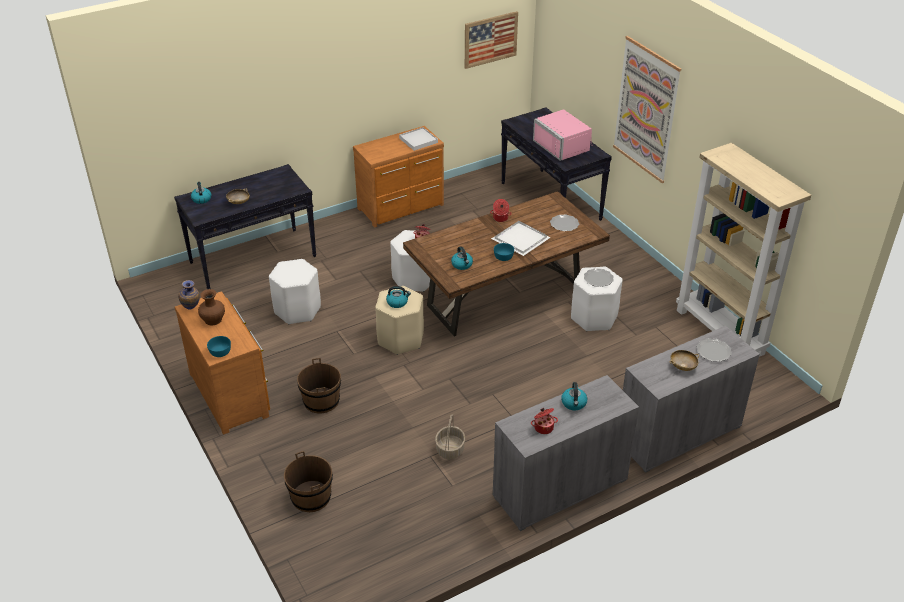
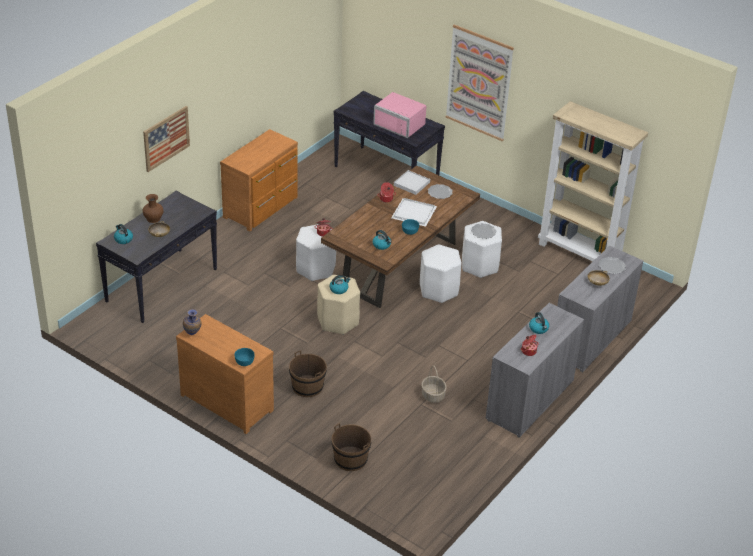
camera: 25 degrees left, 0 degrees up
(213, 319) = (217, 338): brown vase -> brown vase (153, 218)
(297, 310) = (234, 319): white stool -> white stool (438, 290)
(418, 140) = (274, 144): white tray -> white tray (412, 184)
(490, 39) = (313, 40): picture -> picture (166, 138)

